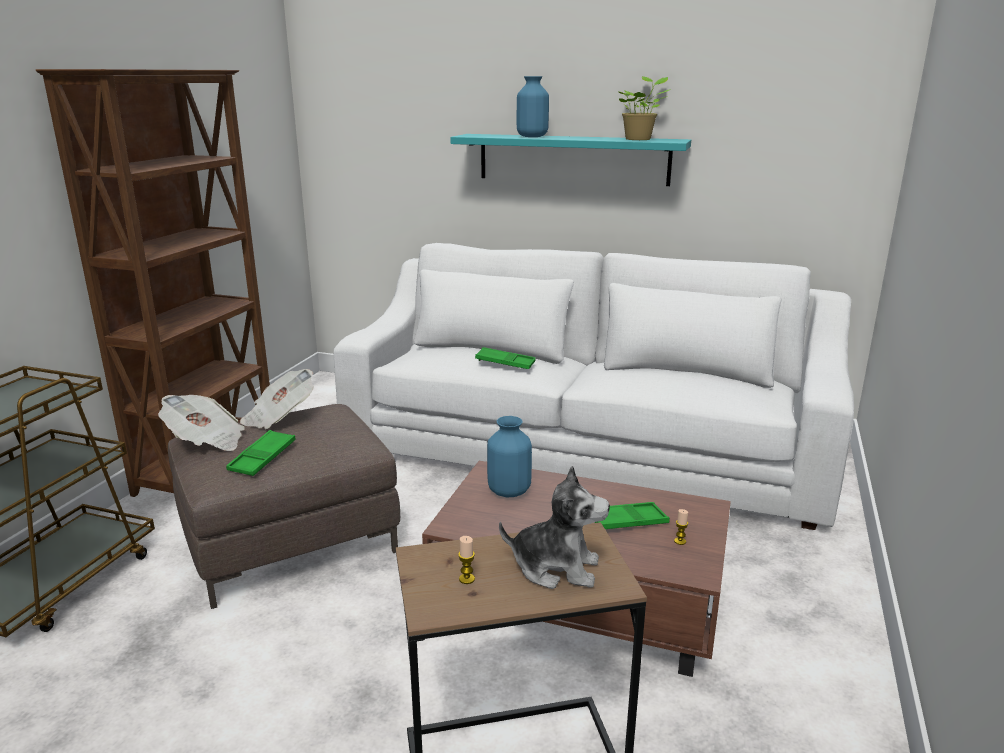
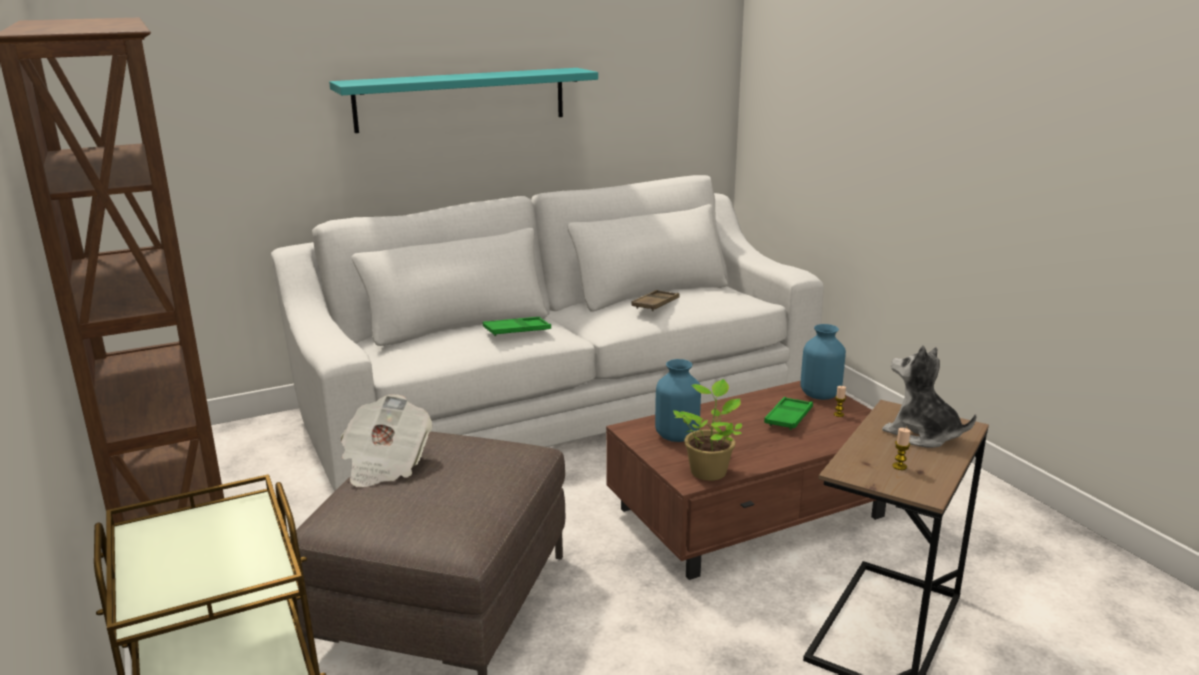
camera: 45 degrees left, 0 degrees up
(206, 441) = (361, 518): newspaper -> none
(262, 458) = (462, 501): green tray -> none
(532, 136) = (428, 78): blue vase -> blue vase (820, 394)
(556, 567) = (922, 434): plush toy -> plush toy turned 105 degrees counterclockwise
(639, 139) = (541, 71): potted plant -> potted plant (709, 470)
(650, 378) = (655, 304): none -> brown tray

